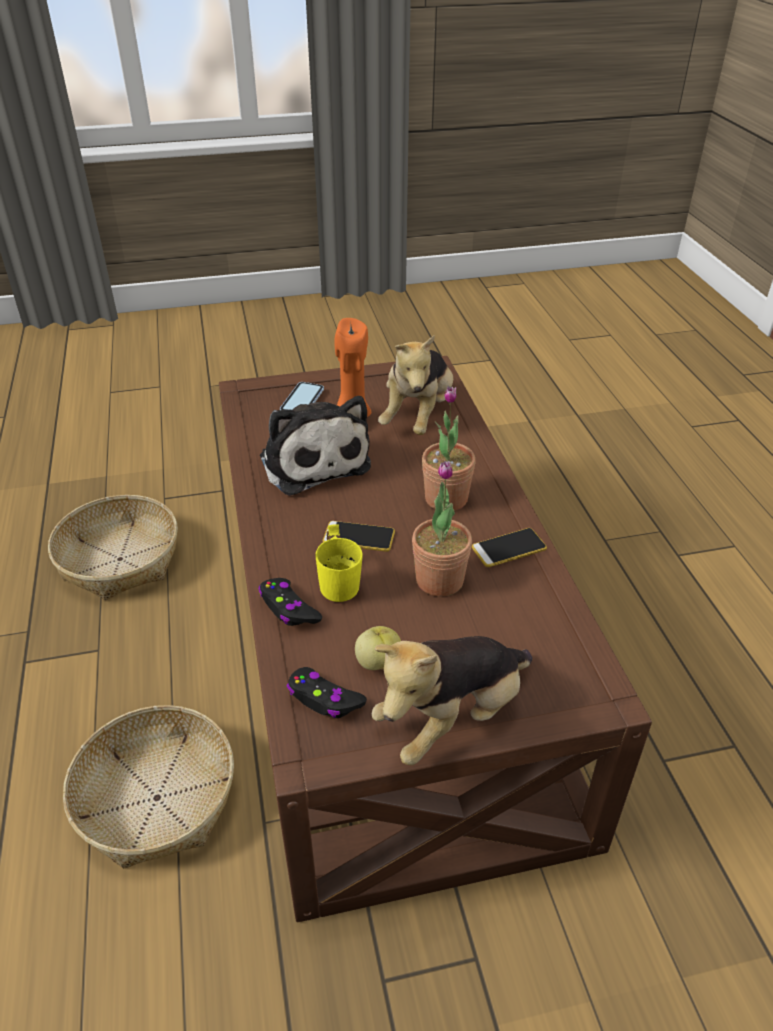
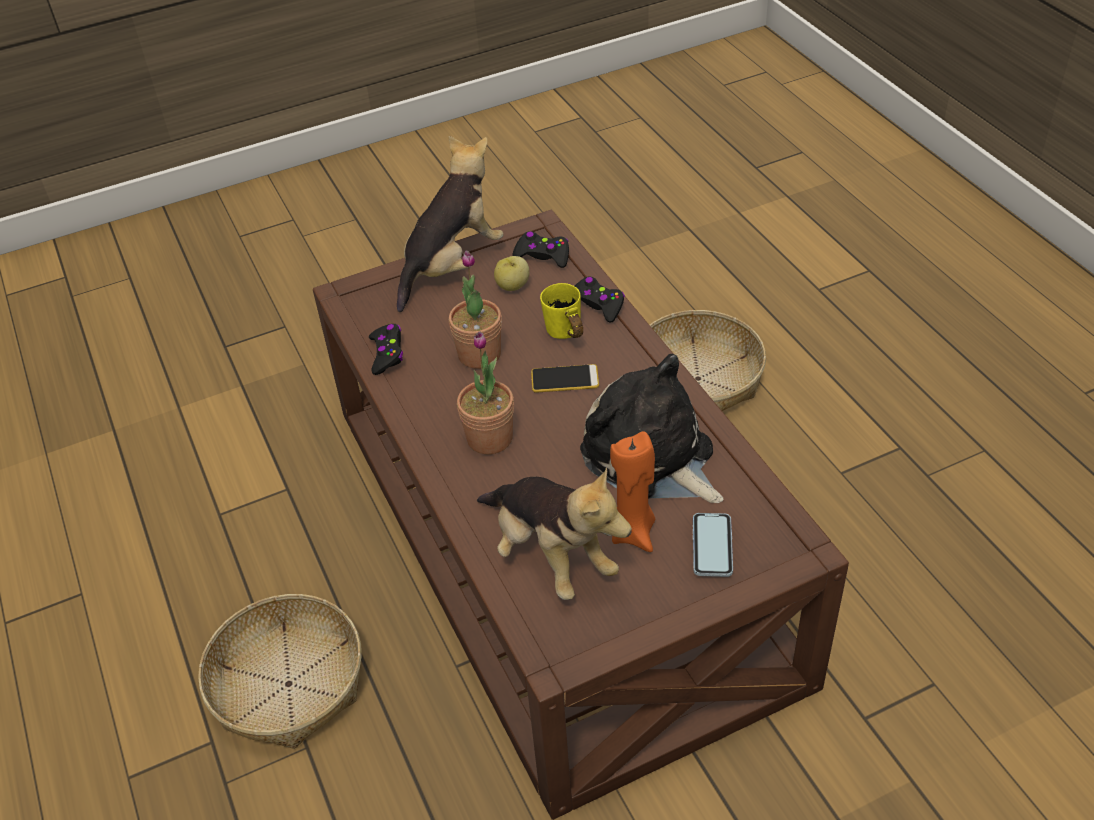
camera: 170 degrees right, 5 degrees up
(120, 560) = (908, 575): basket -> basket (288, 683)
(418, 416) = (550, 555): plush toy -> plush toy turned 135 degrees clockwise
(509, 548) = (419, 392): phone -> none
(543, 597) = (387, 353): none -> black game controller

